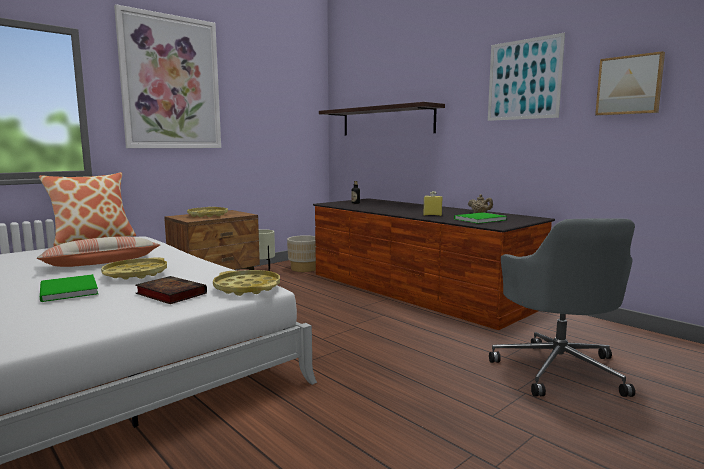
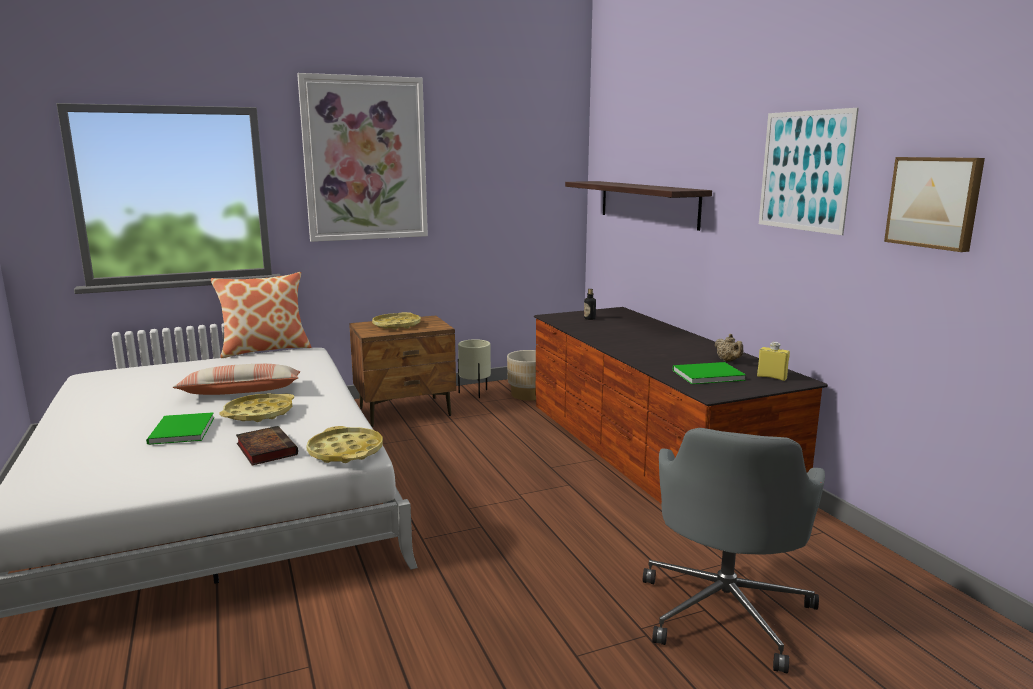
camera: 20 degrees right, 5 degrees up
(432, 215) = (655, 357): yellow bottle -> yellow bottle (771, 377)

